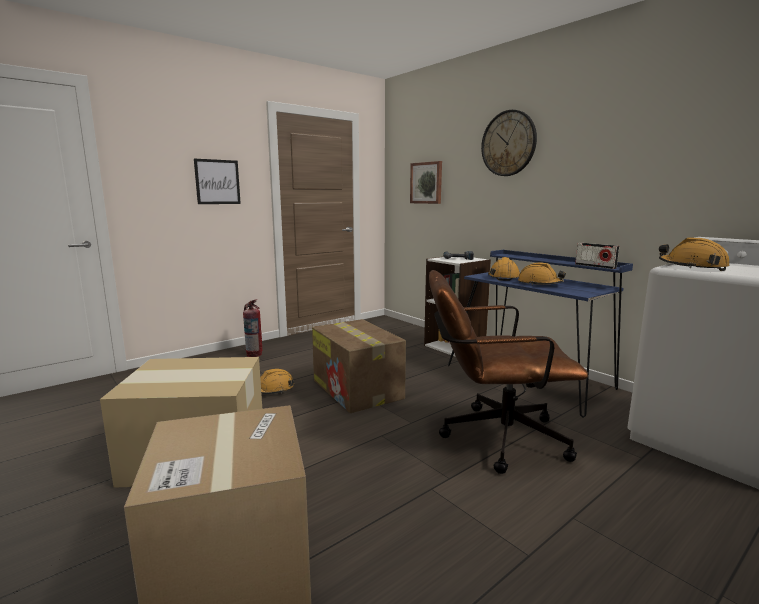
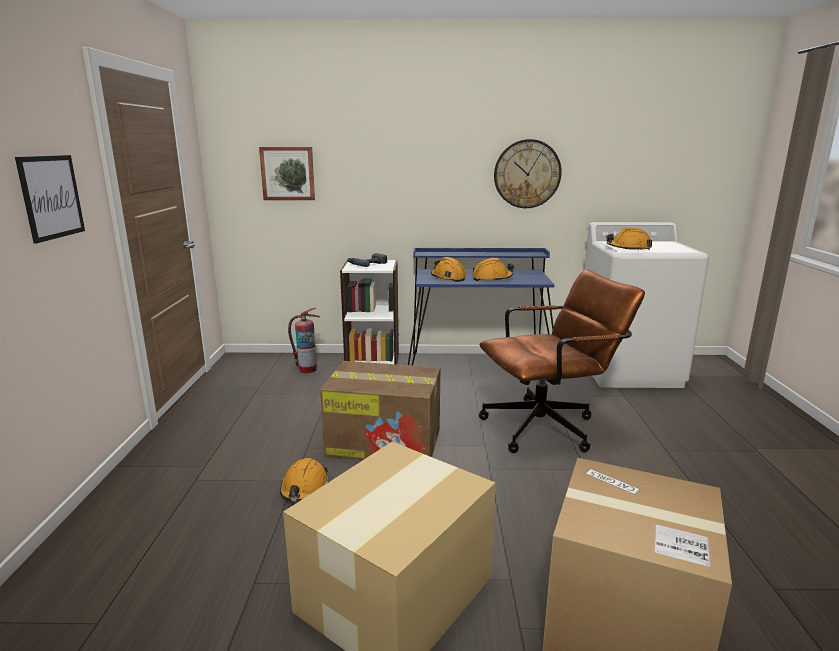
camera: 50 degrees left, 5 degrees up
(254, 354) = (171, 465): fire extinguisher -> fire extinguisher (307, 369)
(492, 437) = (549, 426): brown office chair -> brown office chair turned 150 degrees counterclockwise
(508, 143) = (408, 133): wall clock -> wall clock (527, 174)
(595, 266) = (524, 254): radio -> none

